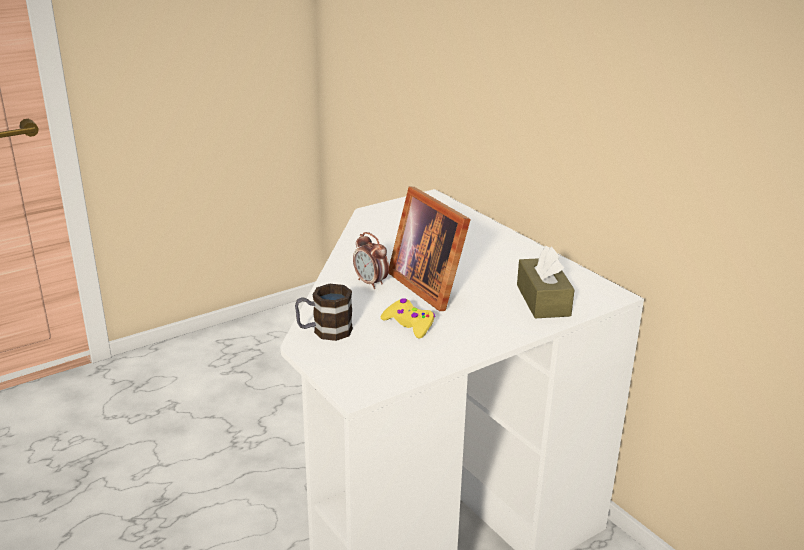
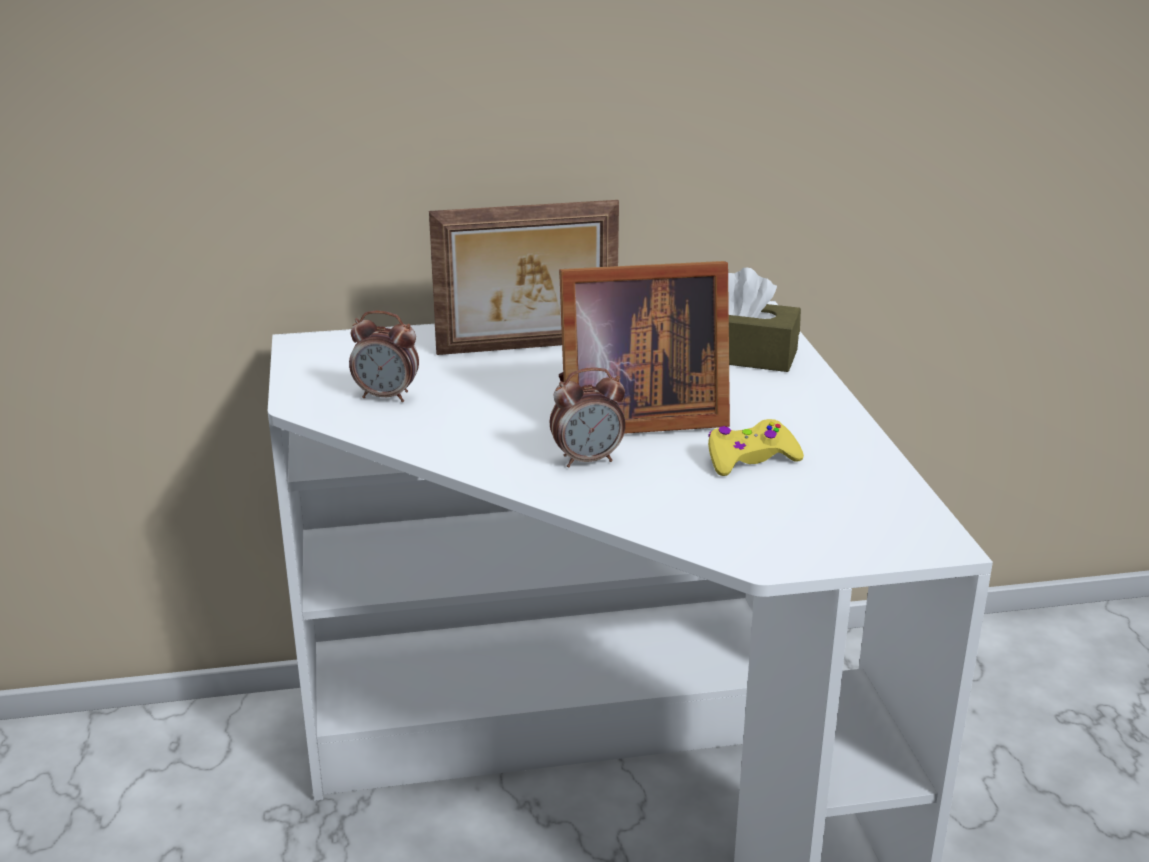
camera: 65 degrees left, 0 degrees up
(324, 331) = (730, 532): mug -> none
(394, 226) = (387, 396): none -> alarm clock
(483, 244) = (528, 348): none -> picture frame

